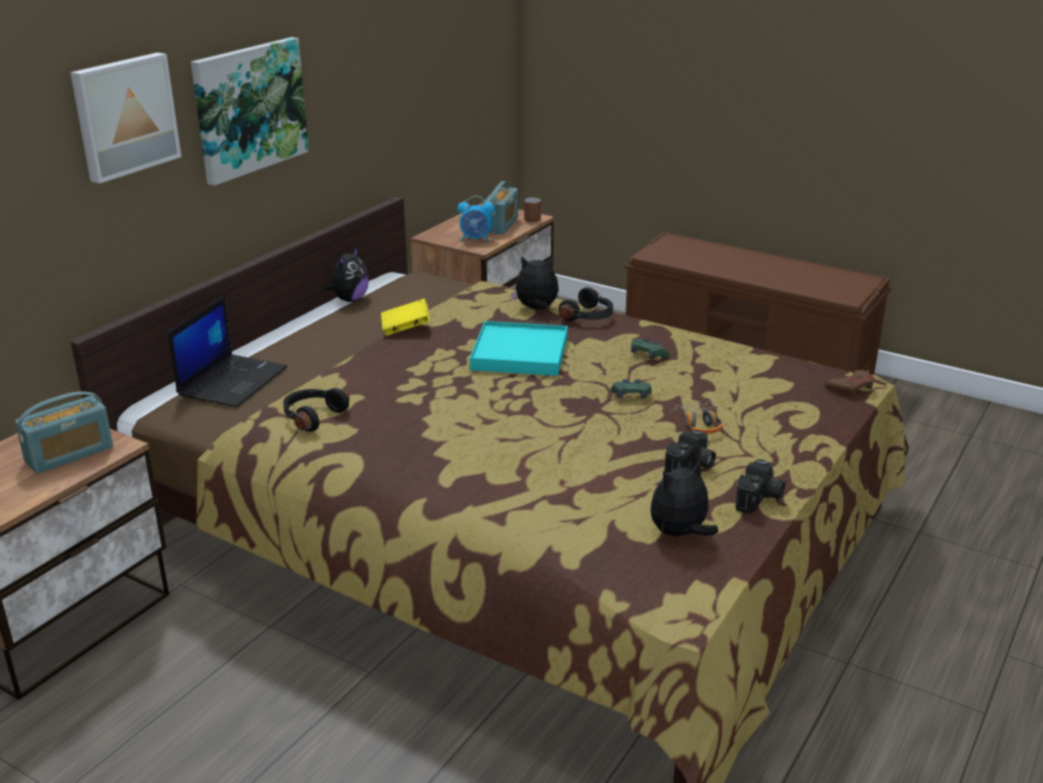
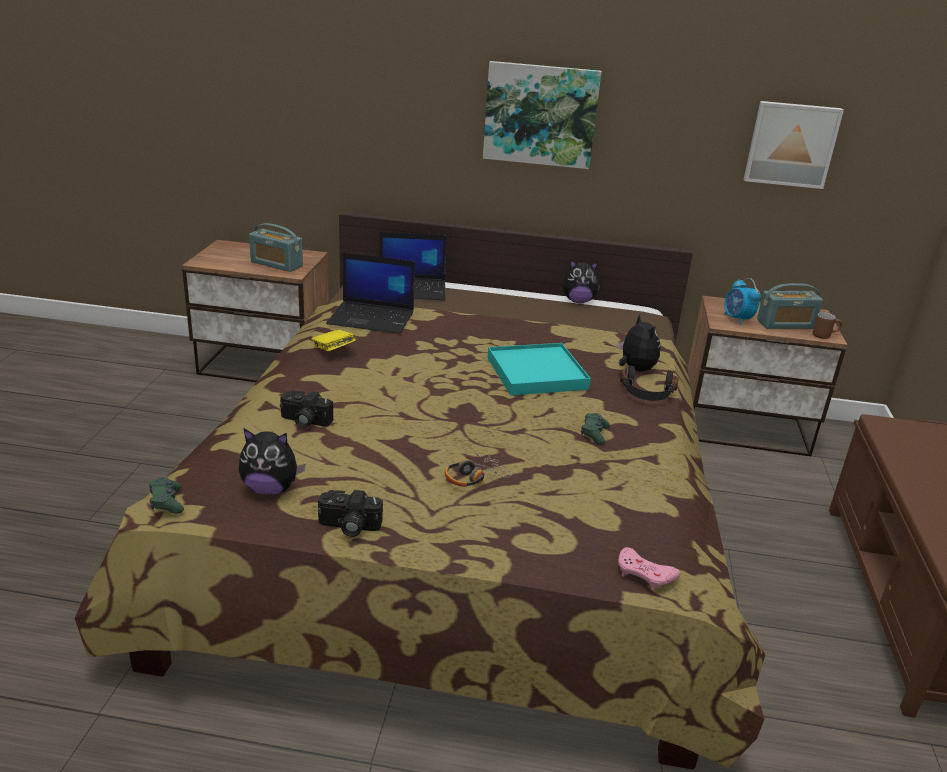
camera: 65 degrees right, 0 degrees up
(124, 116) = (423, 82): picture -> picture (791, 144)
(312, 416) = (372, 318): black headphones -> laptop
(405, 328) = (536, 323): yellow book -> yellow book (333, 351)
(631, 396) = (501, 435): green game controller -> green game controller (167, 502)
(680, 534) = (270, 489): plush toy -> plush toy turned 150 degrees clockwise
(691, 467) = (387, 481): camera -> camera (304, 421)
(851, 387) = (645, 574): brown game controller -> pink game controller

